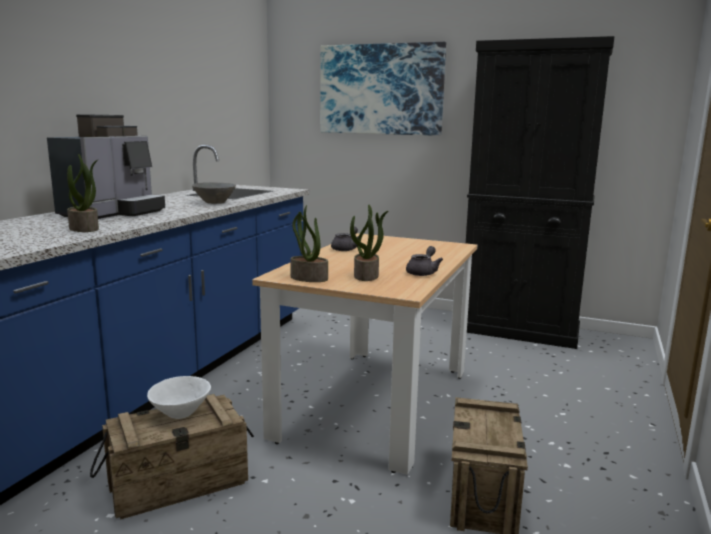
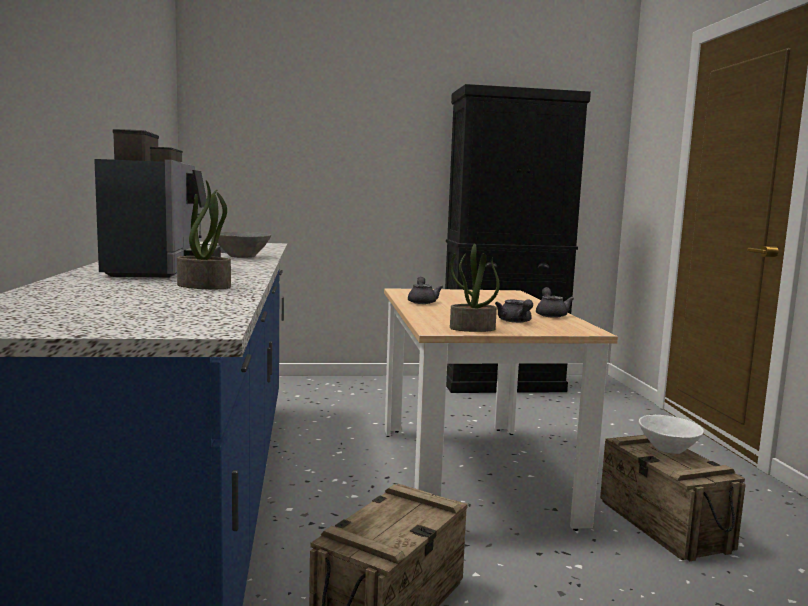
camera: 30 degrees left, 5 degrees down
(180, 413) = (389, 512): white bowl -> white bowl (668, 449)
(367, 276) = (515, 322): potted plant -> grey teapot
(381, 89) = (332, 130): picture -> none

